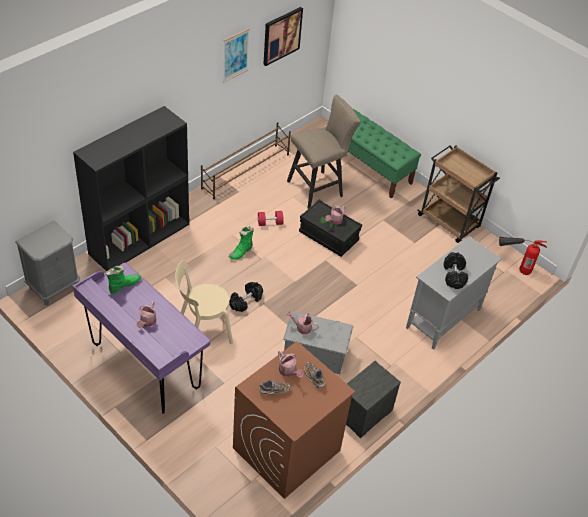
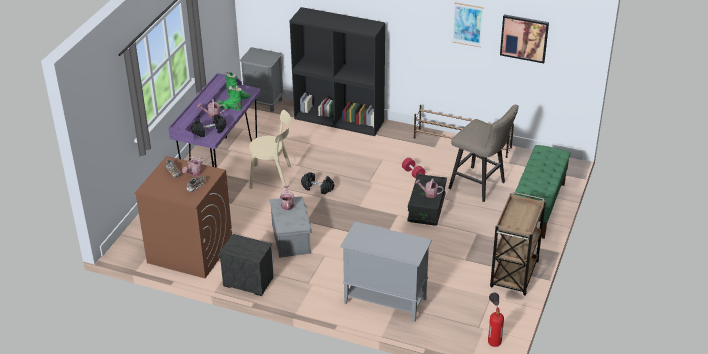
camera: 70 degrees right, 10 degrees down
(202, 330) = (273, 177): beige chair -> beige chair turned 135 degrees clockwise
(241, 252) = (367, 170): green boot -> green boot (230, 107)
(454, 276) = (372, 242): black dumbbell -> black dumbbell (209, 131)

